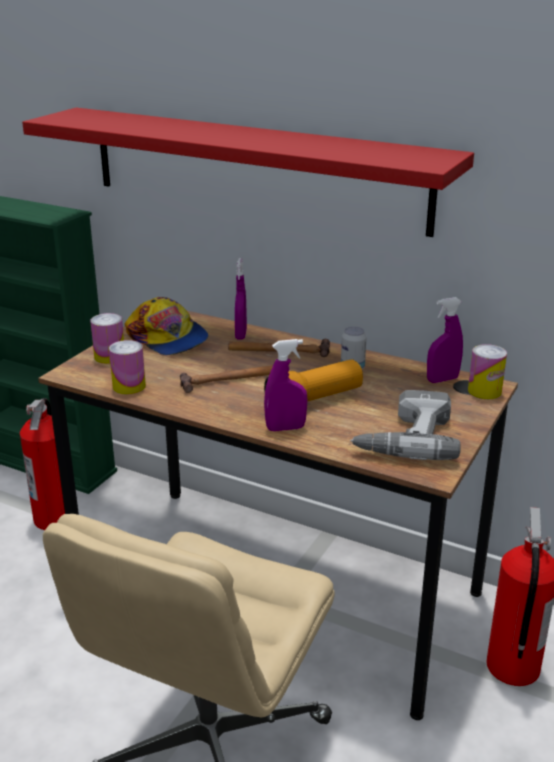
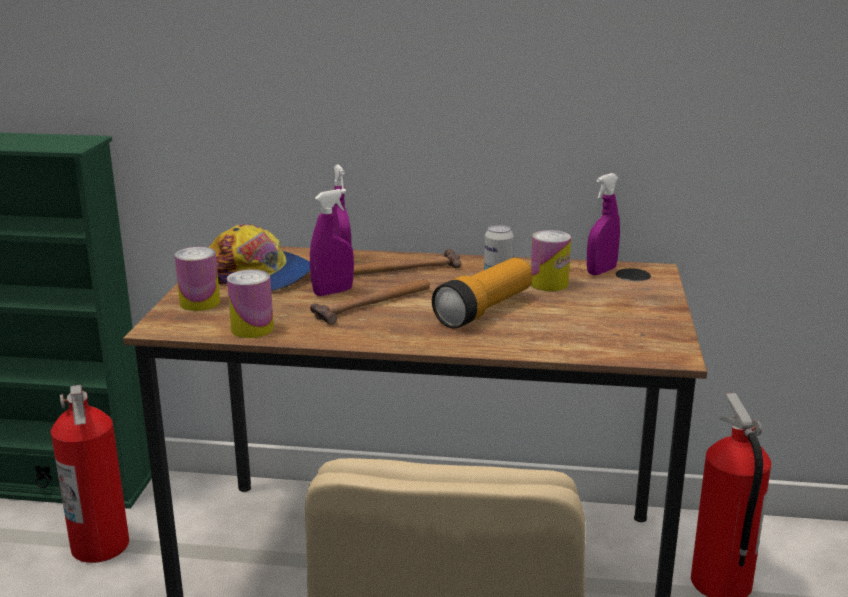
camera: 20 degrees left, 5 degrees down
(254, 168) = (341, 57): red shelf -> none
(285, 428) = (477, 341): purple spray bottle -> purple spray bottle (333, 292)
(404, 437) = (612, 328): power drill -> none
(484, 391) = (653, 275): can -> can (549, 284)

